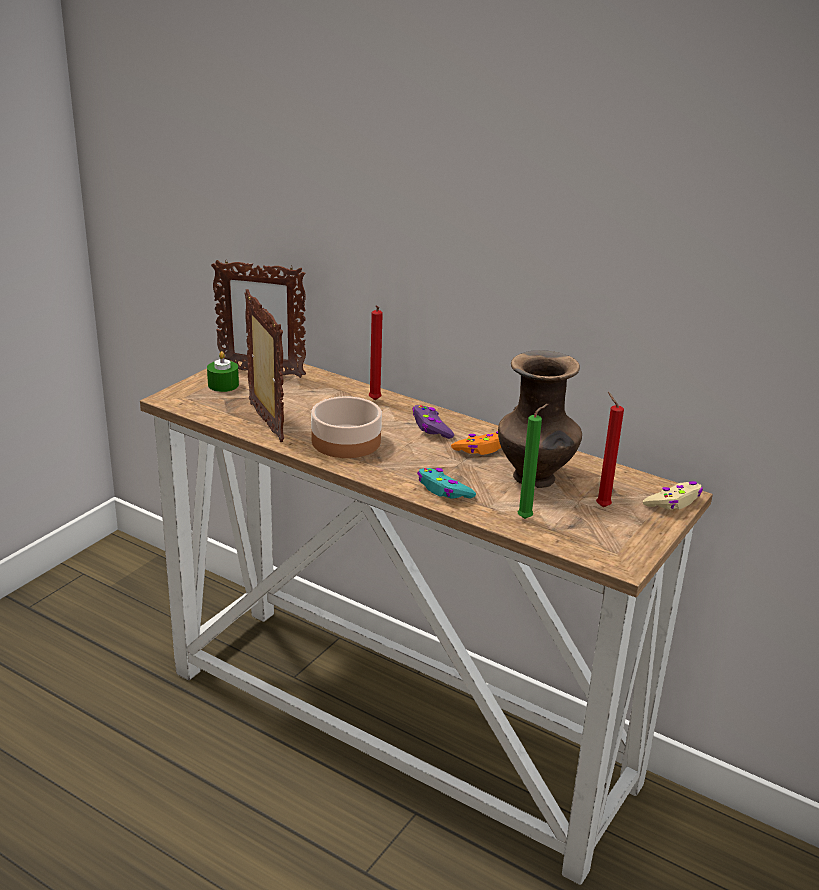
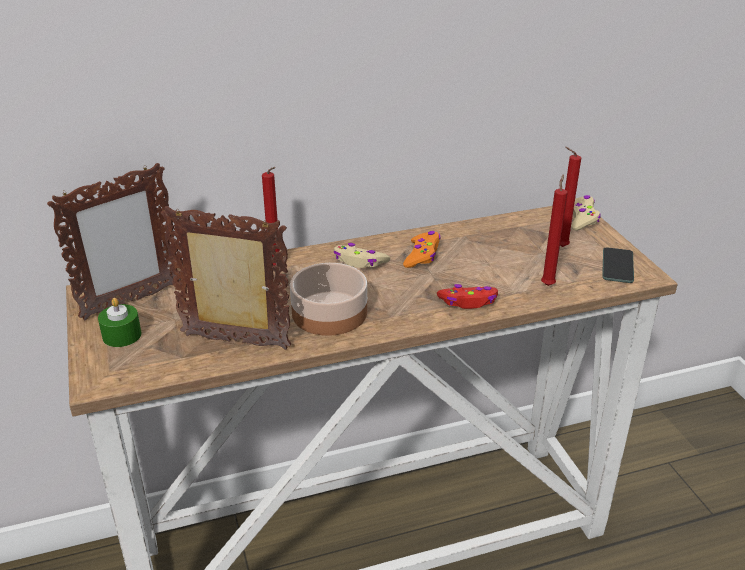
camera: 50 degrees left, 5 degrees up
(431, 428) = (360, 262): purple game controller -> beige game controller
(443, 490) = (468, 302): turquoise game controller -> red game controller
(527, 518) = (548, 284): green candle -> red candle
(535, 479) = (494, 254): brown vase -> none
(615, 544) = (617, 266): none -> phone

